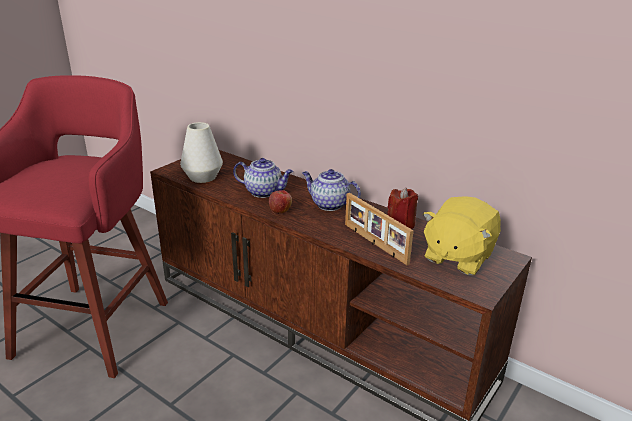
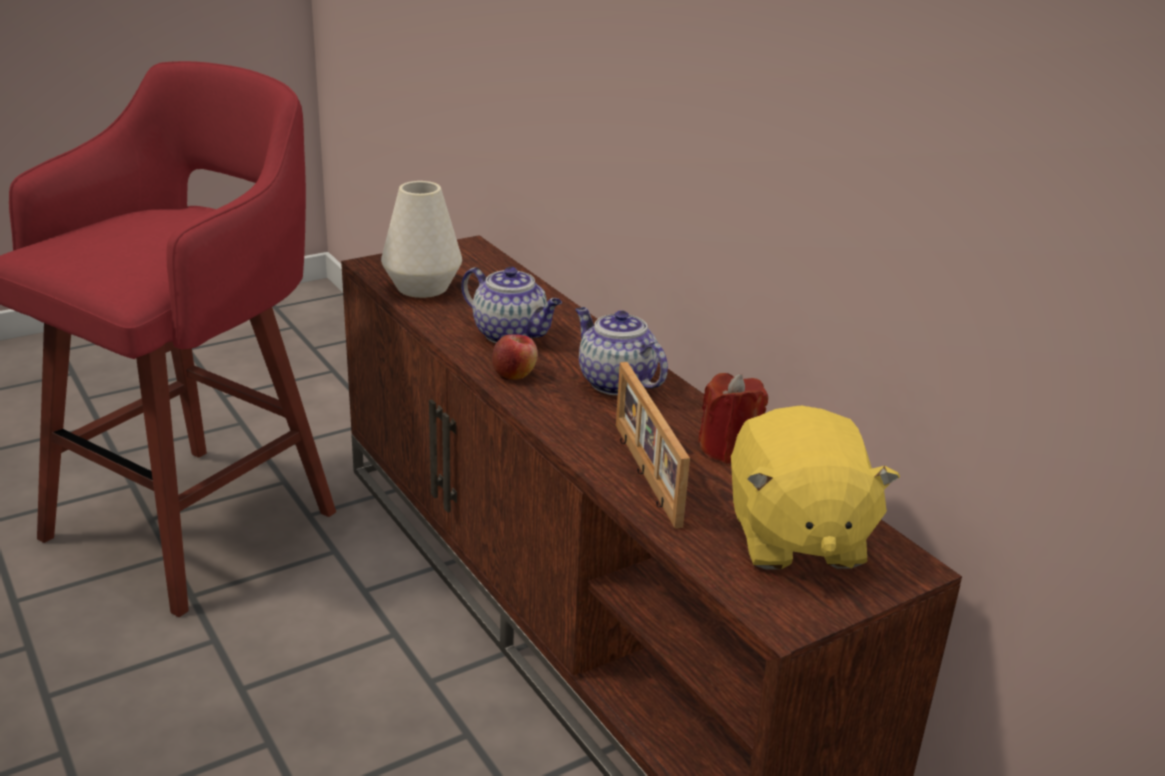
camera: 20 degrees right, 0 degrees up
(457, 256) = (794, 537): yellow plush toy -> yellow plush toy turned 60 degrees counterclockwise

